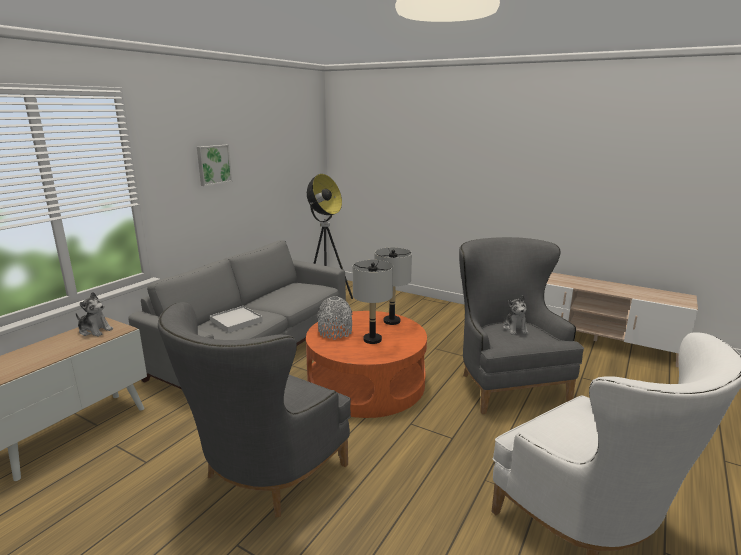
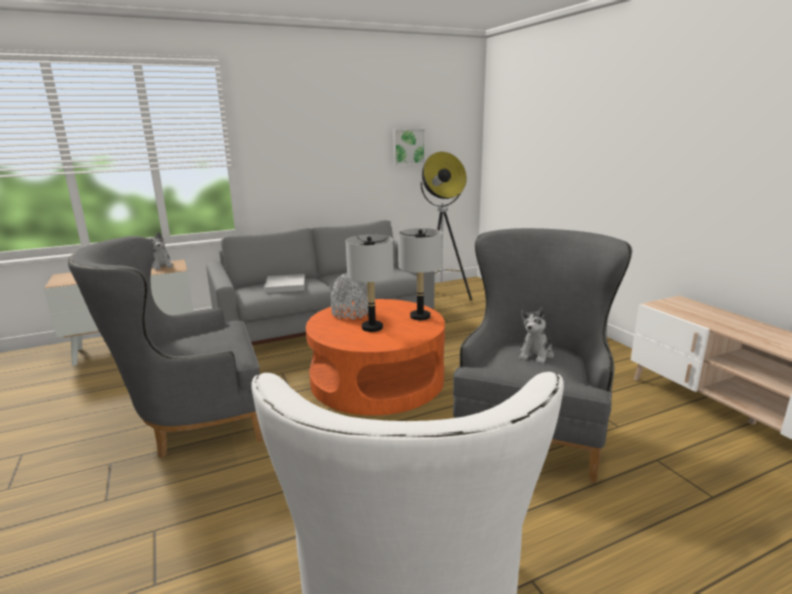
camera: 35 degrees right, 0 degrees up
(213, 164) = (320, 135): picture -> picture (408, 147)

